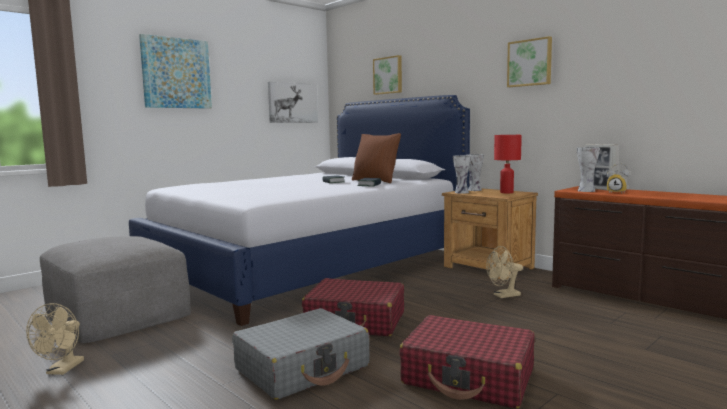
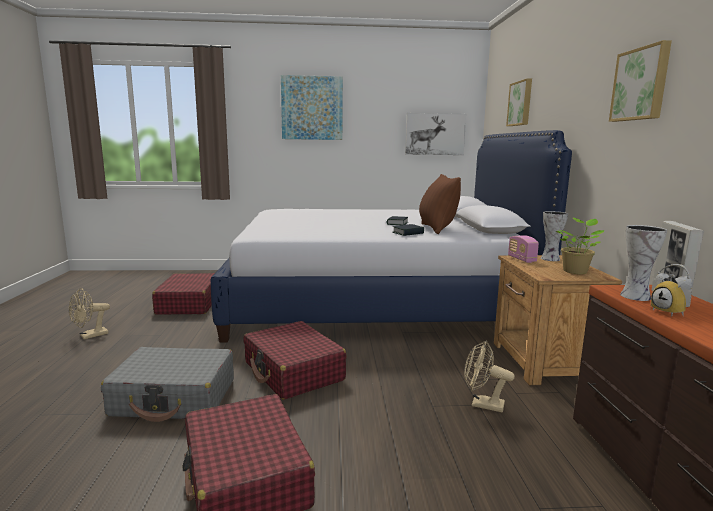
camera: 40 degrees right, 5 degrees up
(117, 312) = (189, 304): grey ottoman -> red suitcase
(462, 192) = (521, 259): vase -> radio
(506, 192) = (575, 271): red table lamp -> potted plant

